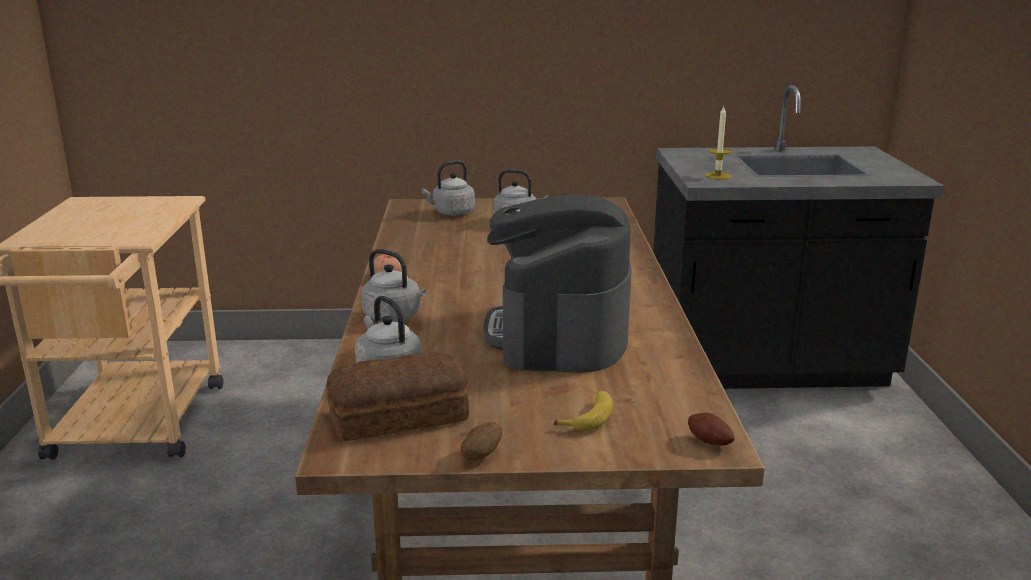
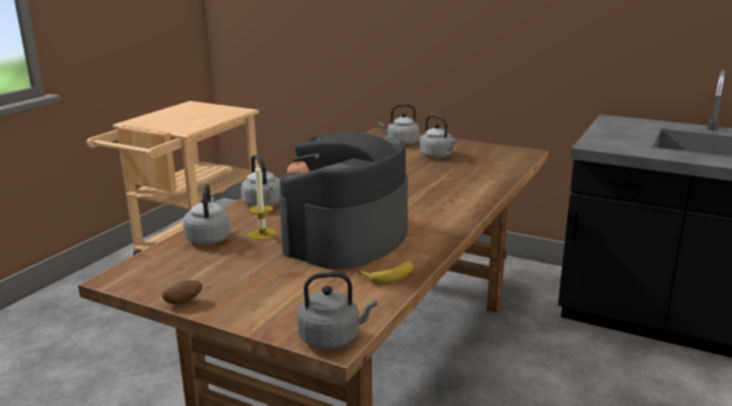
camera: 30 degrees right, 0 degrees up
(401, 416) = (177, 266): bread -> none
(588, 417) = (282, 297): banana -> banana (390, 276)
(708, 443) = (333, 338): potato -> grey kettle
(717, 176) = (613, 142): candle -> candle (262, 234)

